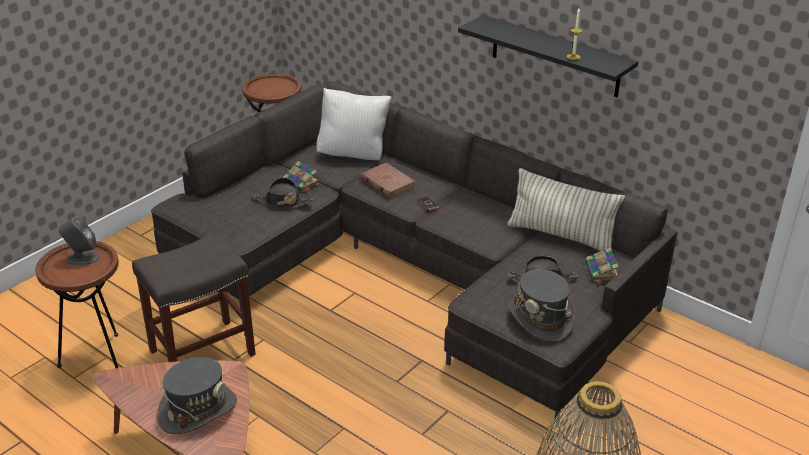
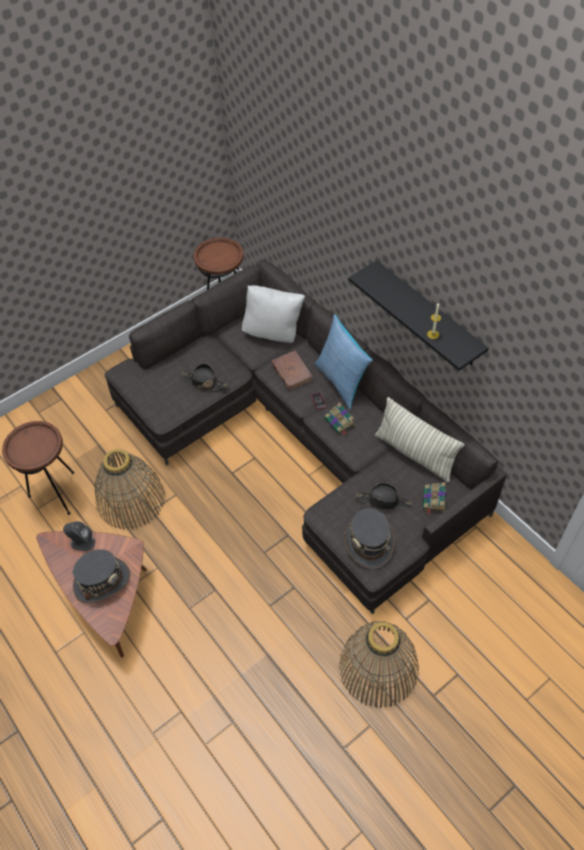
camera: 15 degrees right, 20 degrees up
(82, 258) = (37, 439): grey speaker -> grey speaker (82, 542)
(203, 351) = (131, 499): grey stool -> basket
(301, 183) = (223, 362): book -> book (340, 422)
(450, 186) = (342, 382): none -> pillow

